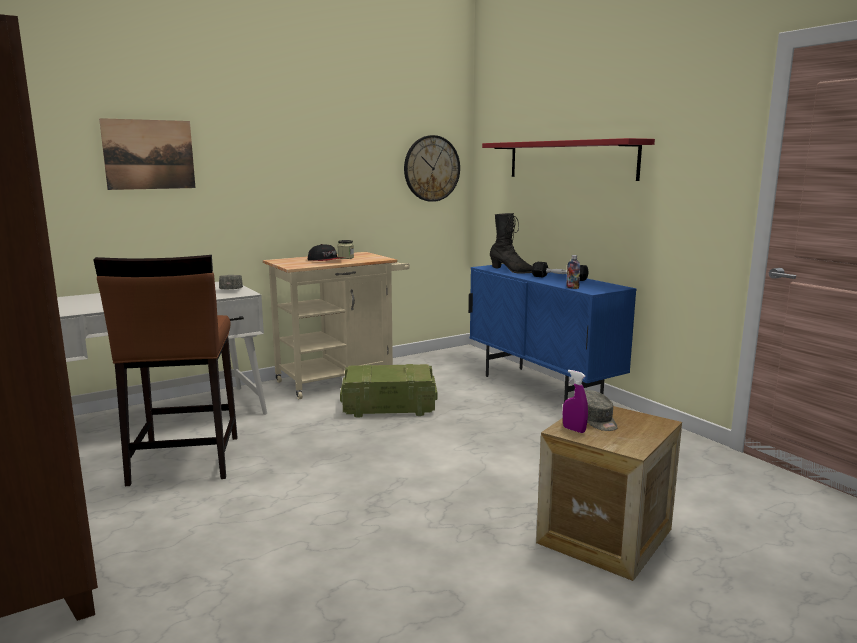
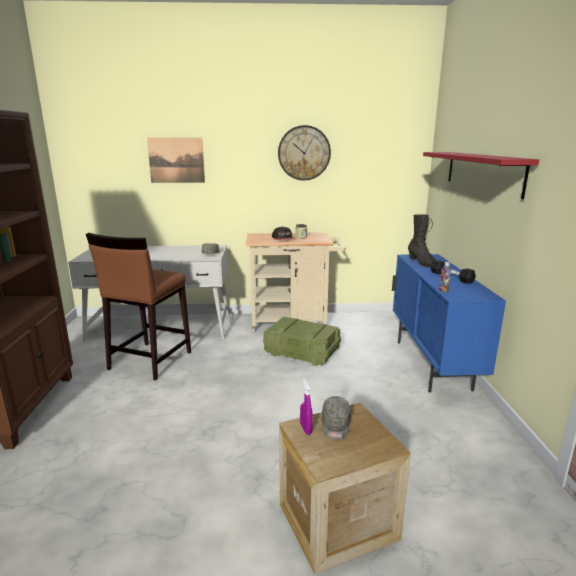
camera: 30 degrees right, 5 degrees up
(431, 168) = (390, 170): wall clock -> wall clock (304, 153)

